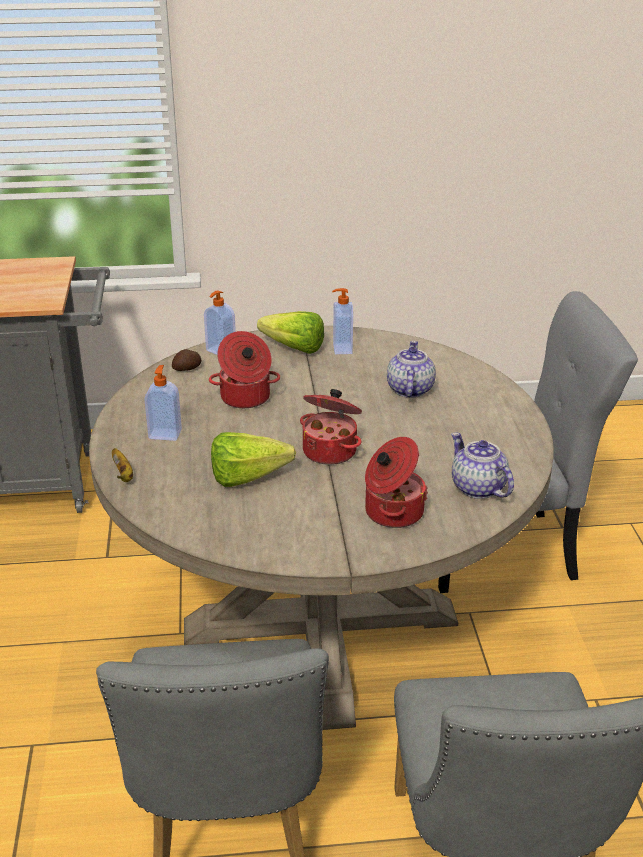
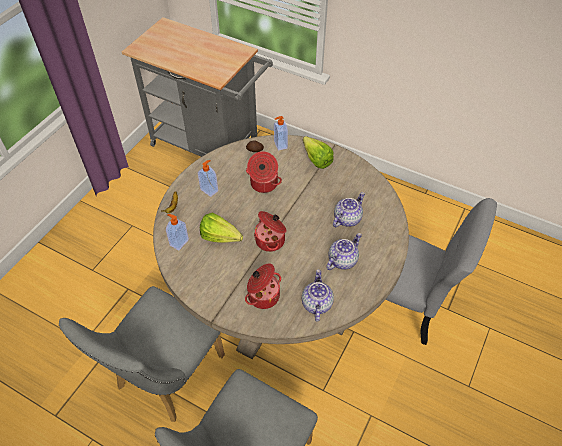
camera: 35 degrees right, 20 degrees up
(341, 348) = (340, 171): soap dispenser -> soap dispenser (178, 242)
(455, 431) = (342, 260): none -> teapot

